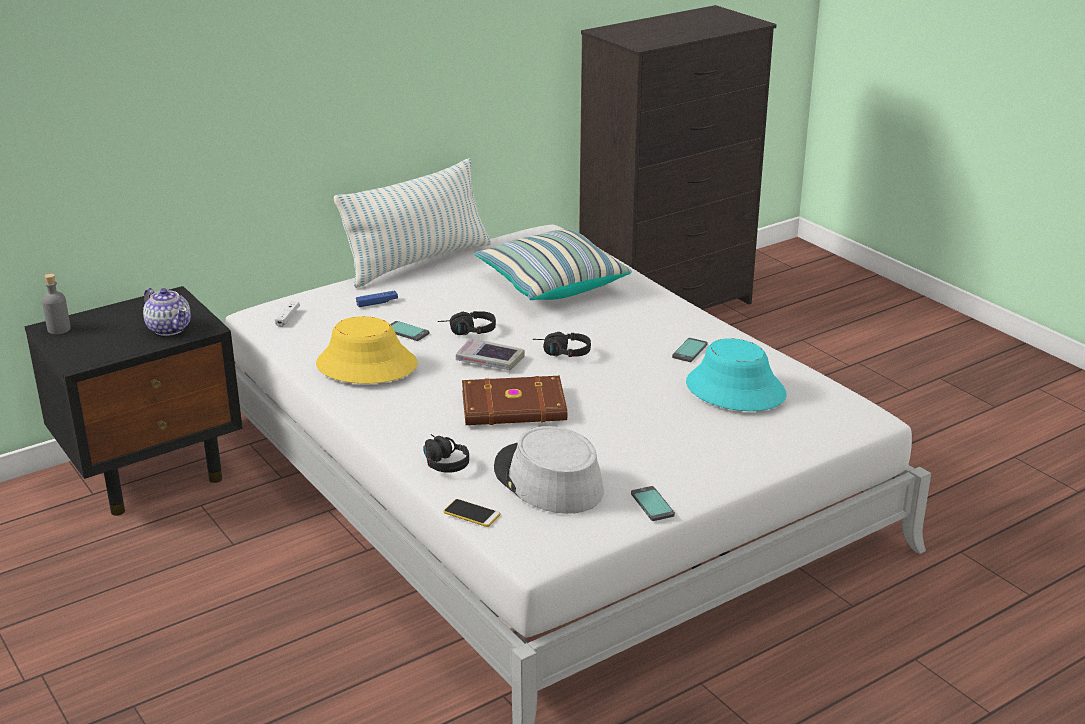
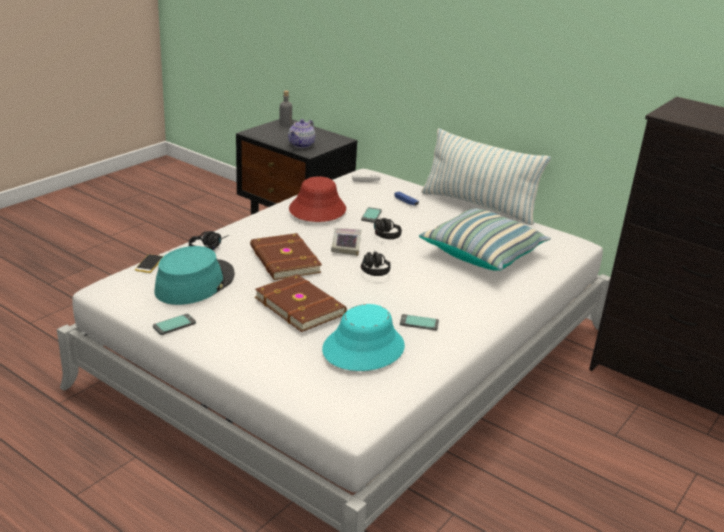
camera: 70 degrees right, 0 degrees up
(366, 365) = (317, 209): yellow hat -> red hat
(547, 480) = (194, 283): grey hat -> turquoise hat
(634, 411) = (300, 305): none -> brown book

